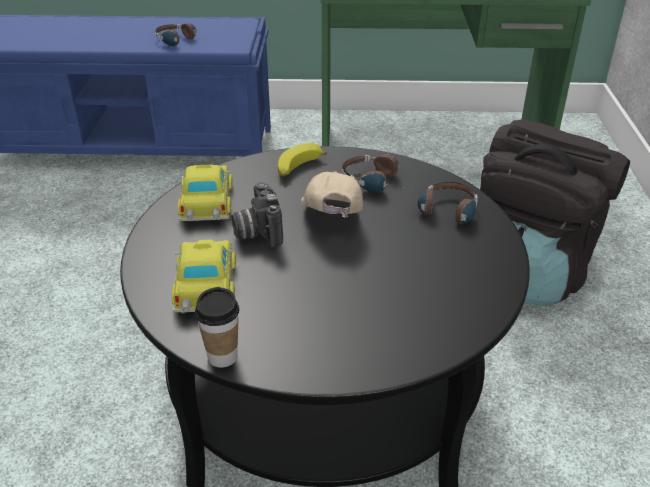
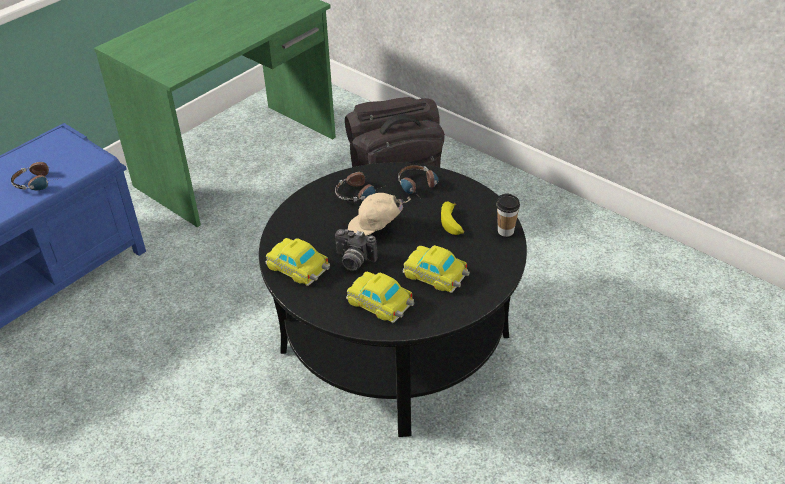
camera: 50 degrees left, 5 degrees up
(222, 357) = (444, 321): cup -> cup (505, 231)
(298, 168) = (308, 214): banana -> banana (453, 223)
(304, 306) = (436, 275): none -> toy car
(331, 220) = (375, 228): beige cap -> beige cap turned 45 degrees counterclockwise

